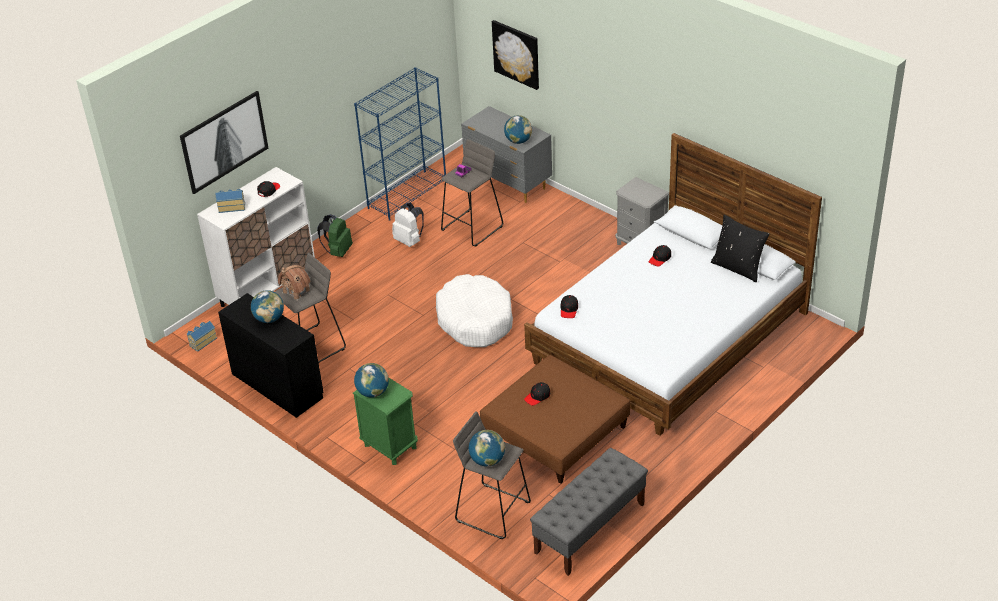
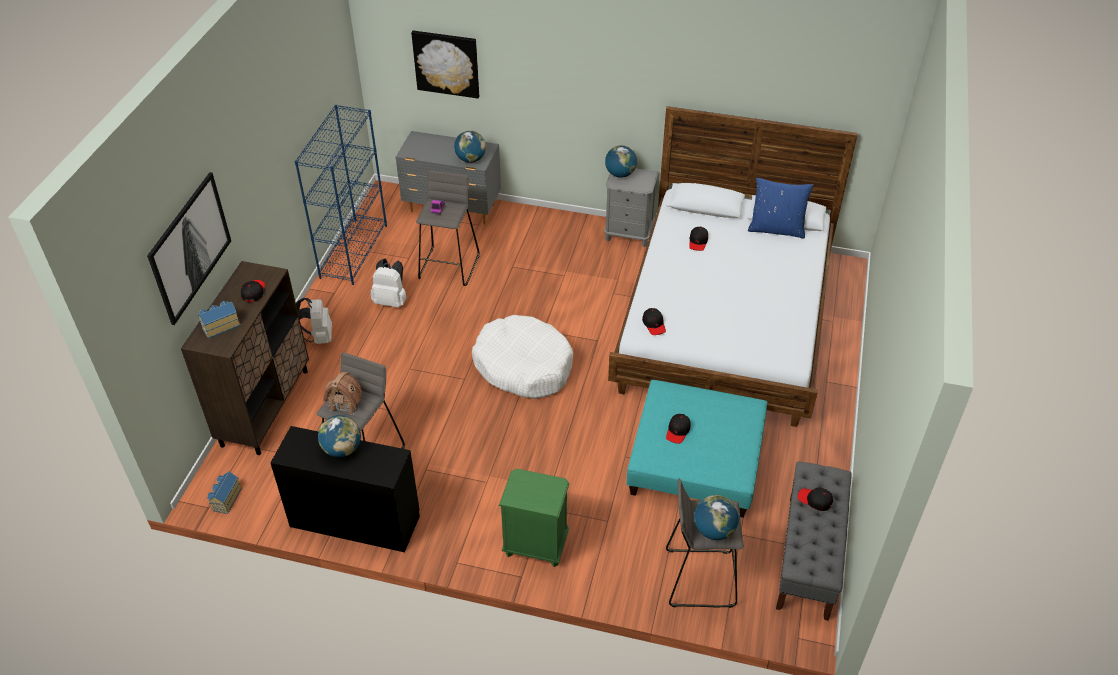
camera: 30 degrees left, 5 degrees up
(268, 289) = (265, 407): white cabinet -> brown cabinet
(338, 251) = (319, 337): green backpack -> white backpack
(373, 392) = (523, 496): globe -> globe (620, 174)
(556, 432) = (696, 461): brown ottoman -> turquoise ottoman
(598, 477) = (814, 500): none -> black cap
(738, 268) = (776, 229): black pillow -> blue pillow

